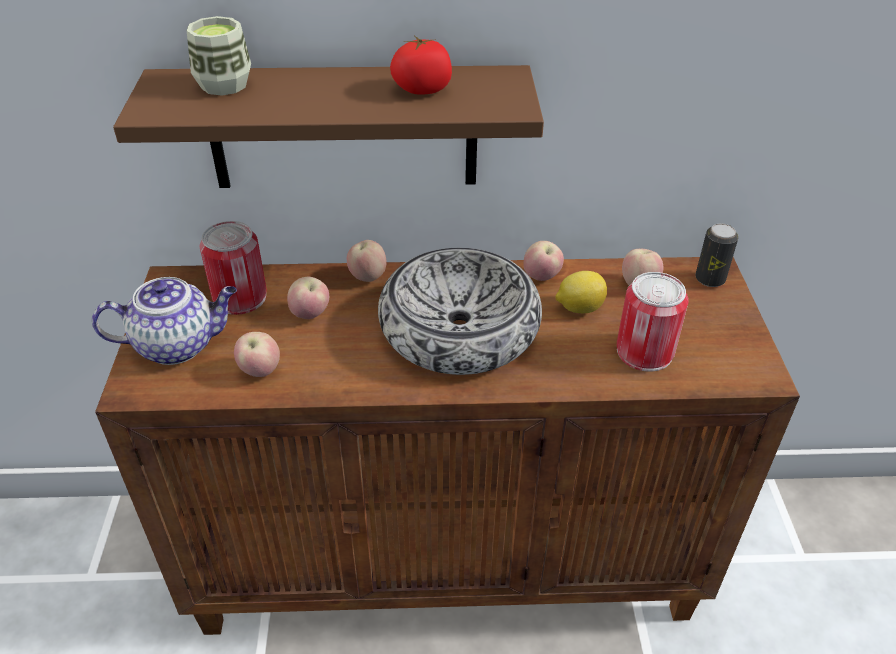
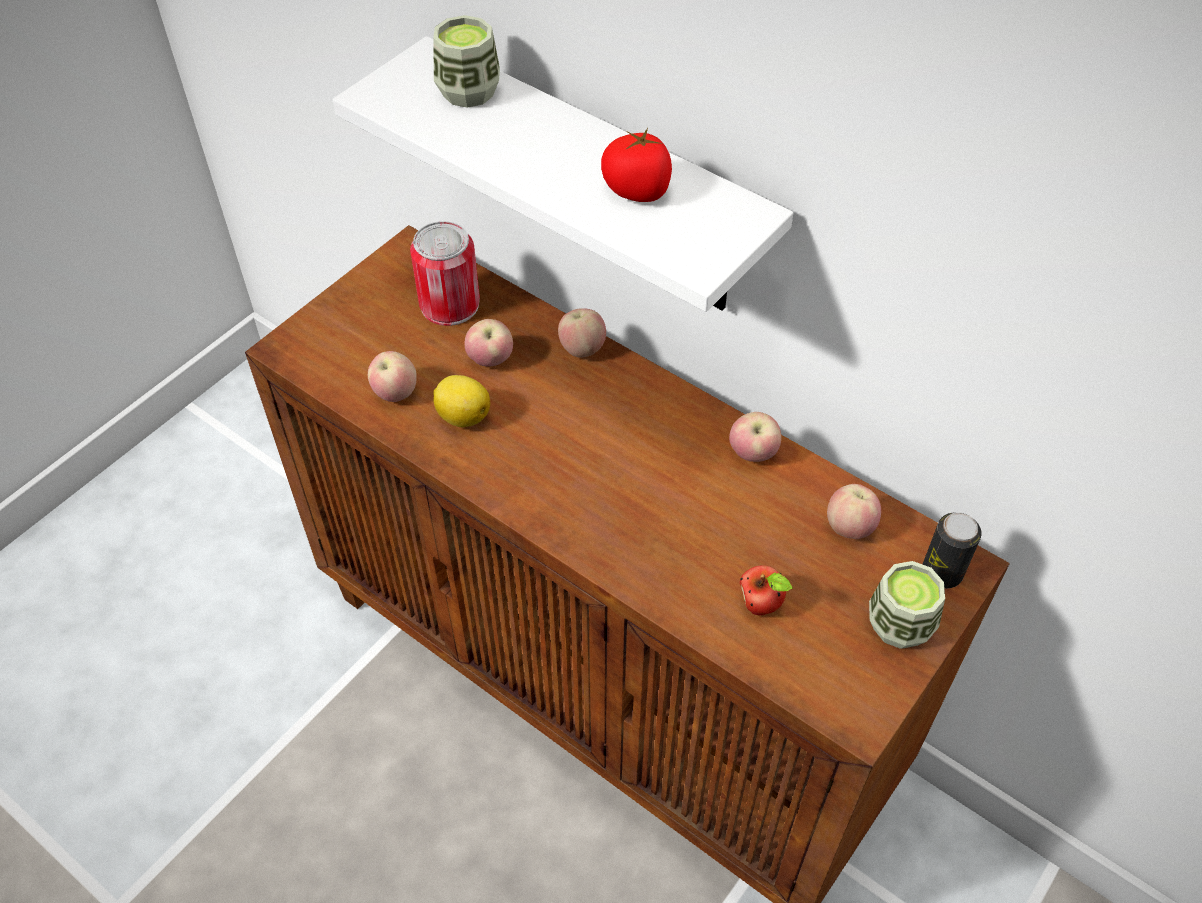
camera: 40 degrees right, 10 degrees up
(178, 344) = (357, 324): teapot -> none
(343, 128) = (597, 181): brown shelf -> white shelf
(459, 328) = (608, 460): bowl -> none
(579, 308) = (751, 513): lemon -> lemon (462, 416)
(644, 352) = (762, 606): can -> apple
(723, 316) = (899, 625): none -> cup

